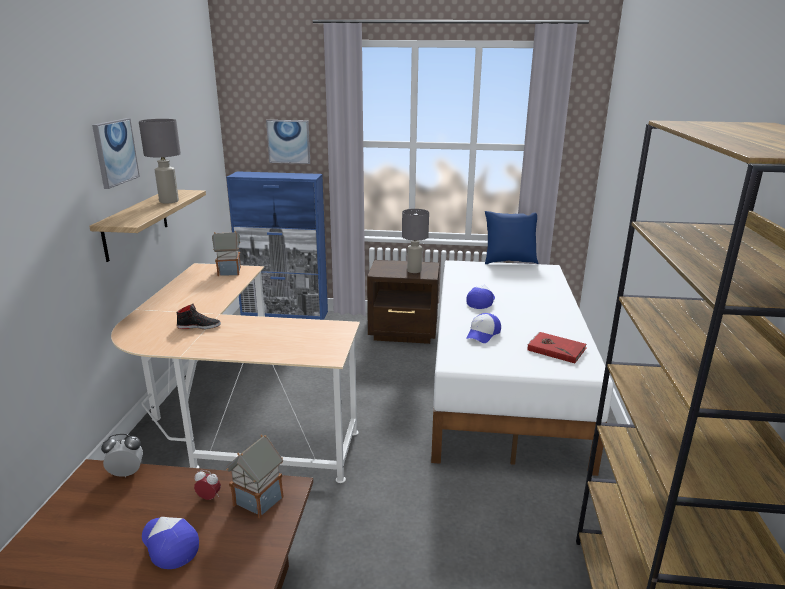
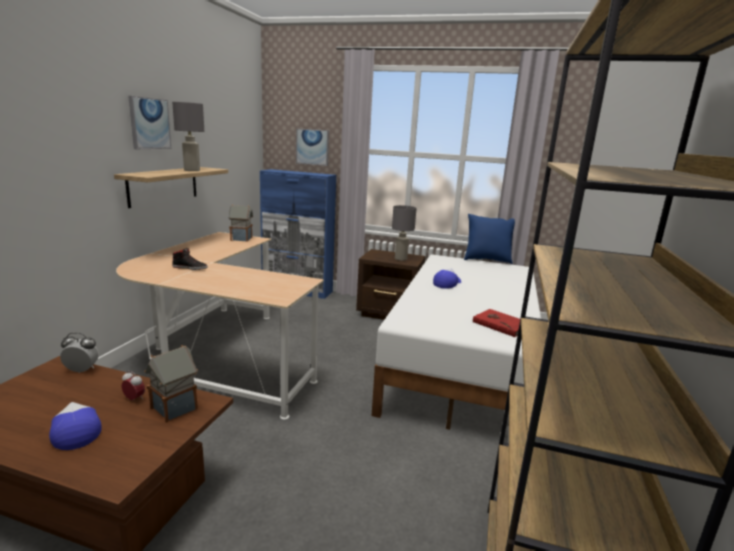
camera: 10 degrees right, 5 degrees down
(483, 334) = (436, 306): cap -> none

